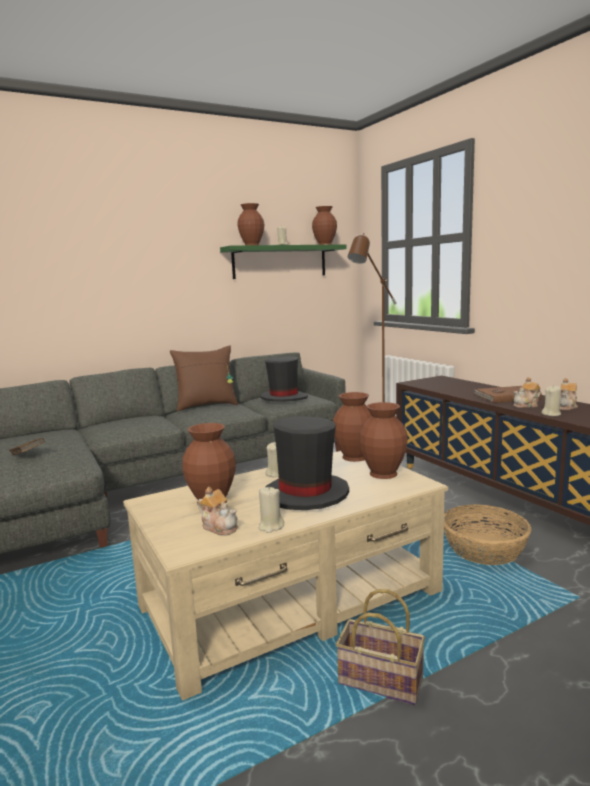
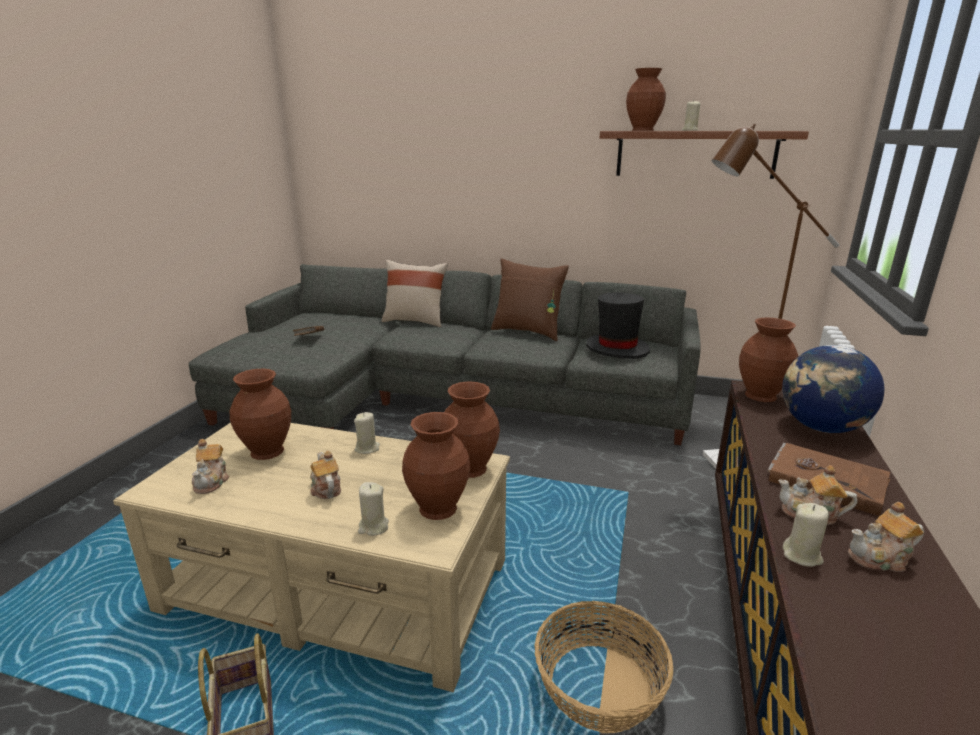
camera: 45 degrees right, 10 degrees up
(97, 423) = (415, 321): none -> beige pillow
(271, 526) = (230, 506): beige candle -> beige candle (373, 527)
(280, 262) = (695, 154): green shelf -> brown shelf
(305, 495) = (325, 488): black hat -> teapot
(324, 245) = (775, 130): brown vase -> brown vase (760, 396)
(466, 385) = (821, 428): none -> globe

